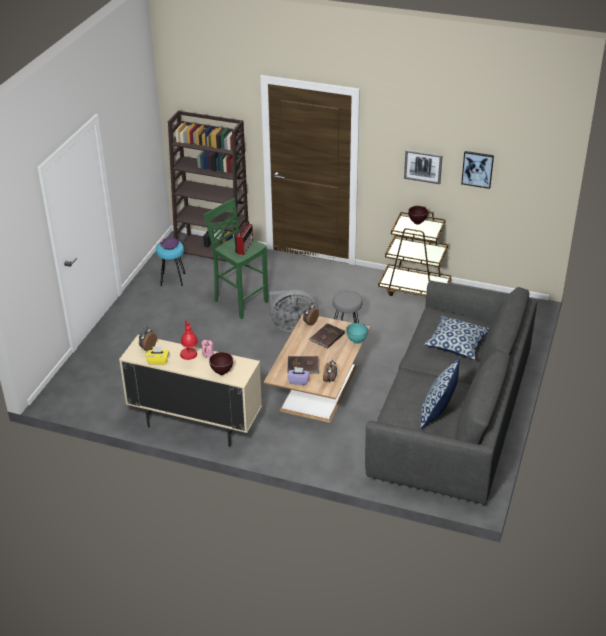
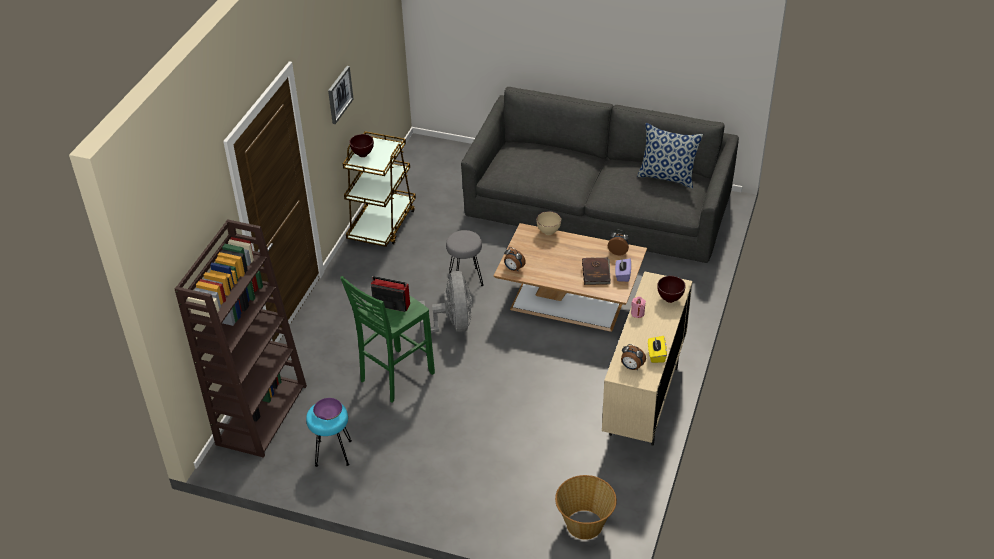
camera: 90 degrees left, 5 degrees up
(81, 388) = (584, 525): none -> basket
(190, 359) = (648, 327): red table lamp -> none
(326, 337) = (541, 255): brown book -> none
(357, 341) = (548, 232): turquoise bowl -> beige bowl
(456, 344) = (555, 161): pillow -> none
(477, 169) = (365, 53): picture -> none

